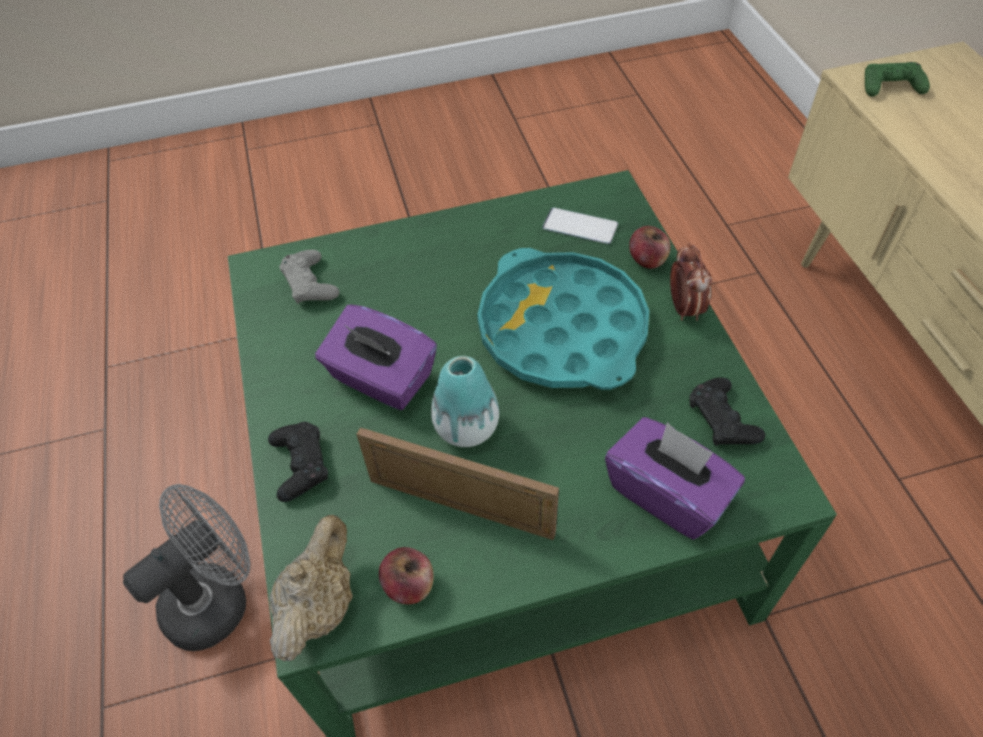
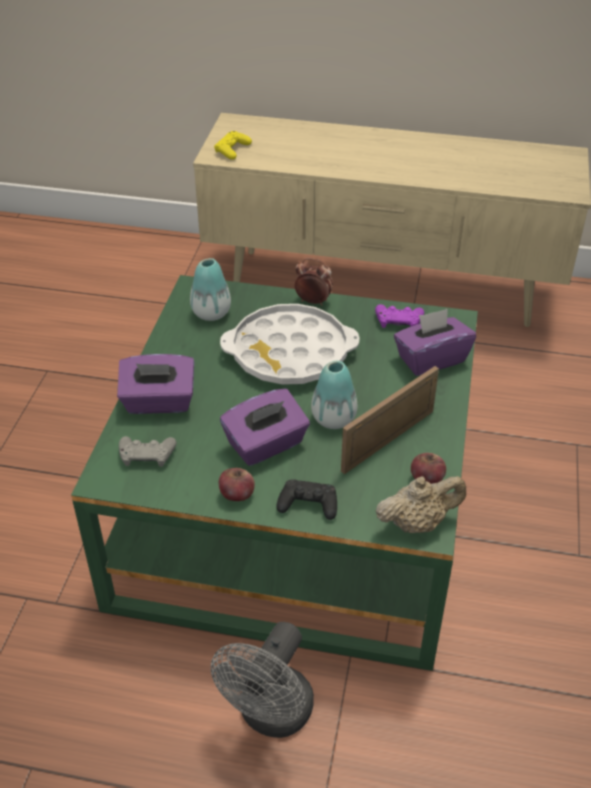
camera: 65 degrees left, 10 degrees down
(217, 597) = (271, 716): grey fan -> grey fan turned 135 degrees counterclockwise
(319, 605) = (417, 523): beige teapot -> beige teapot turned 120 degrees clockwise
(397, 254) = (159, 402): none -> purple tissue box
(561, 330) = (290, 353): turquoise tray -> white tray
(580, 226) = (211, 313): phone -> vase
(647, 260) = (264, 299): apple -> apple (237, 494)
(722, 419) = (398, 321): black game controller -> purple game controller
(890, 86) = (232, 150): green game controller -> yellow game controller

